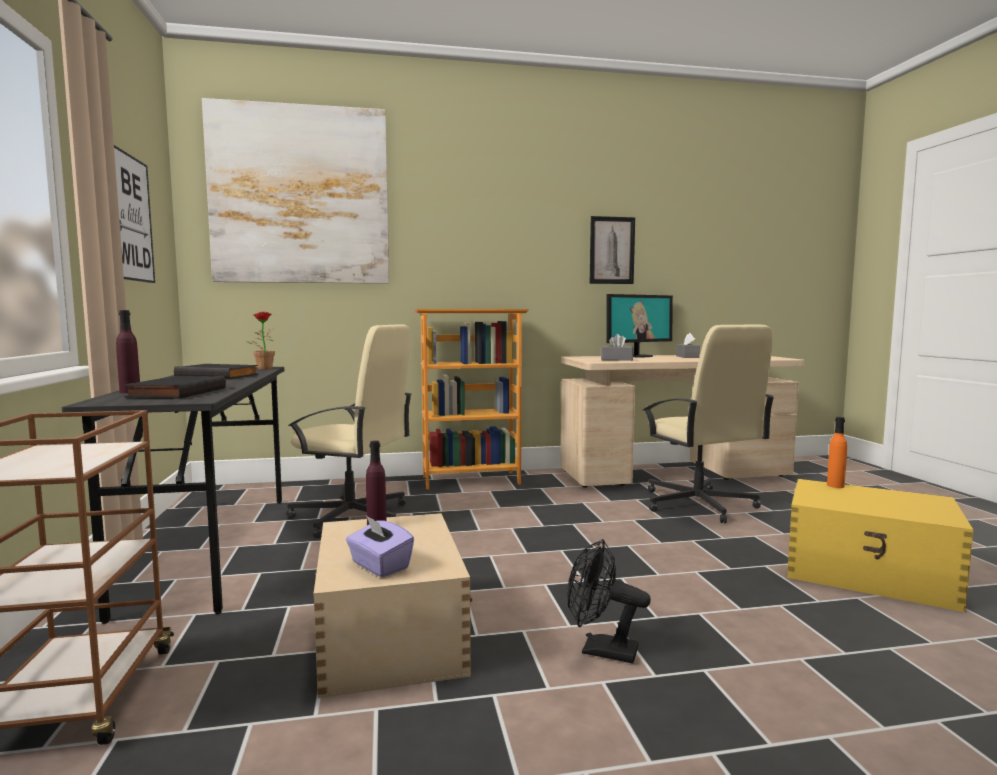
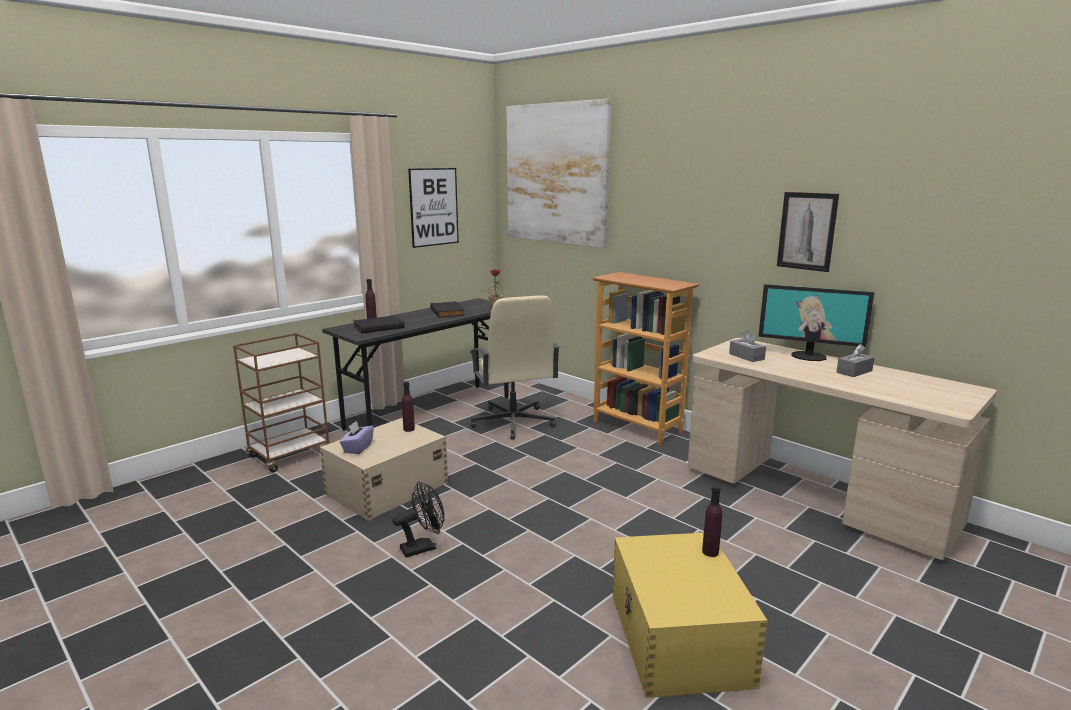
camera: 55 degrees right, 10 degrees up
(600, 650) = (423, 547): black fan -> black fan turned 75 degrees clockwise
(698, 505) = (737, 527): beige office chair -> none
(835, 485) = (710, 552): orange bottle -> purple bottle

